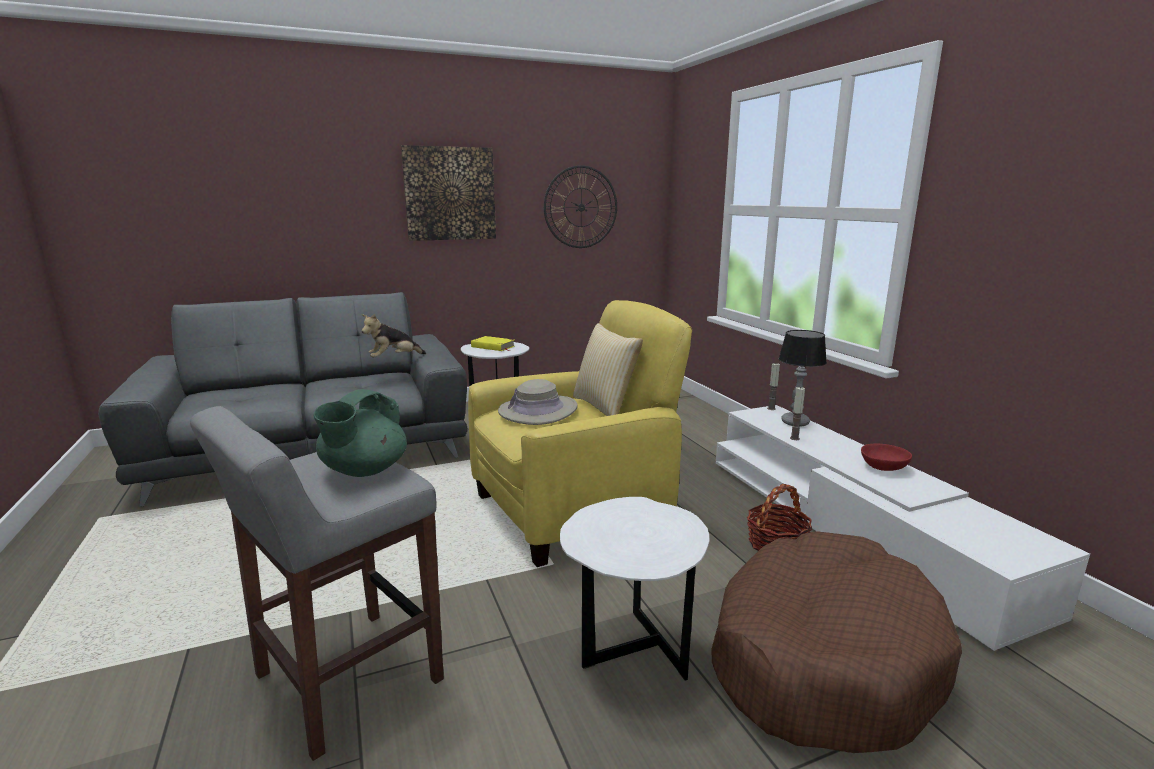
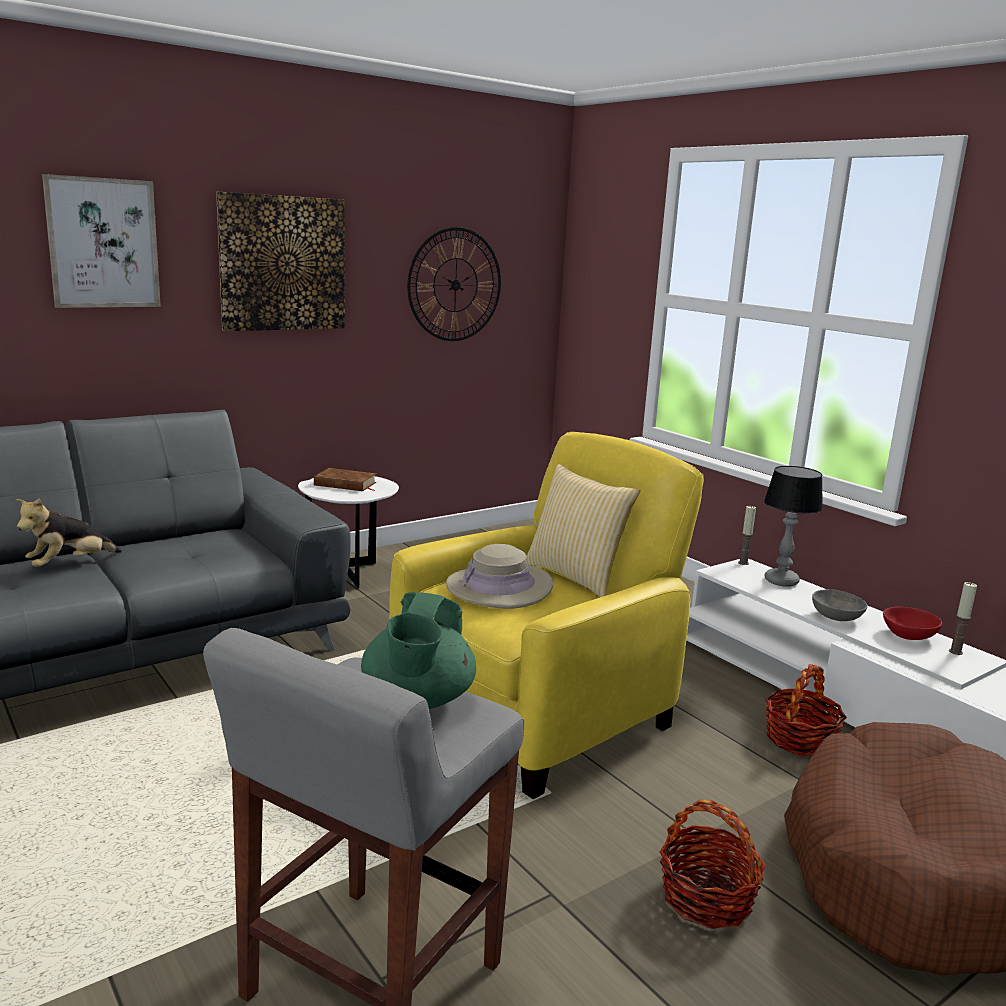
camera: 15 degrees left, 0 degrees up
(325, 182) = (103, 243): none -> picture
(394, 359) = (234, 512): plush toy -> plush toy (69, 565)
(493, 346) = (345, 484): yellow book -> brown book
(631, 654) = (707, 898): white side table -> basket
(794, 438) = (793, 603): candle -> candle (955, 652)
(826, 450) = (837, 617): none -> grey bowl

